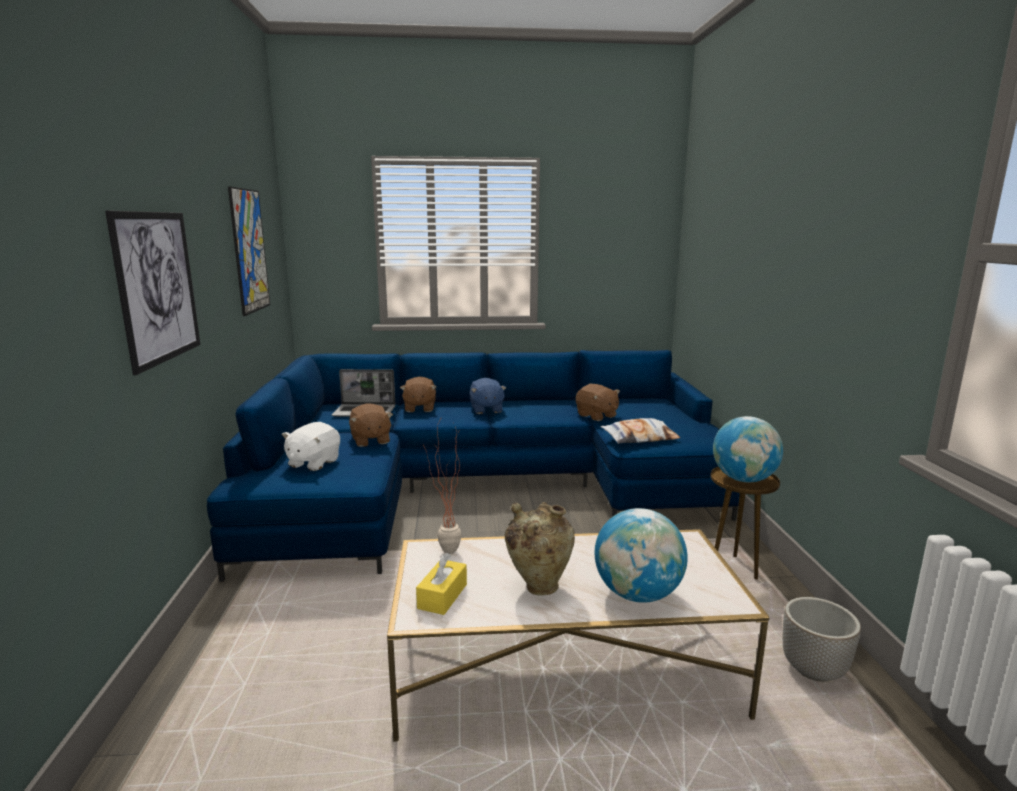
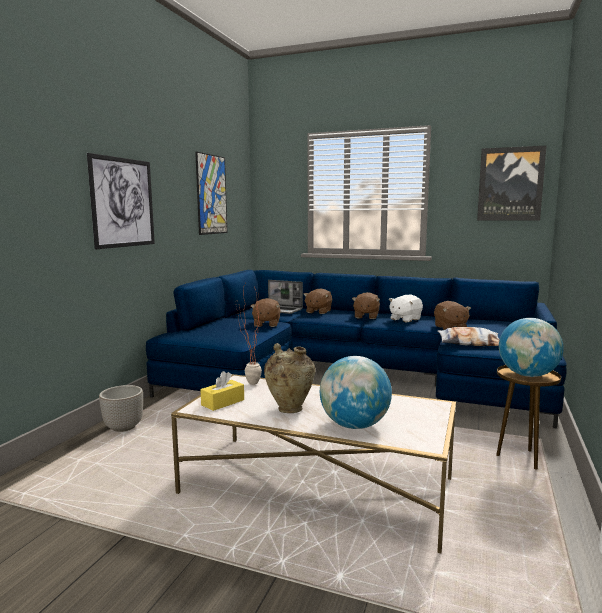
camera: 25 degrees right, 5 degrees down
(313, 463) = (218, 330): white plush toy -> white plush toy (405, 319)
(486, 409) = (366, 316): blue plush toy -> brown plush toy
(632, 235) = (510, 184): none -> picture
(814, 671) = (531, 540): planter -> planter (123, 428)

